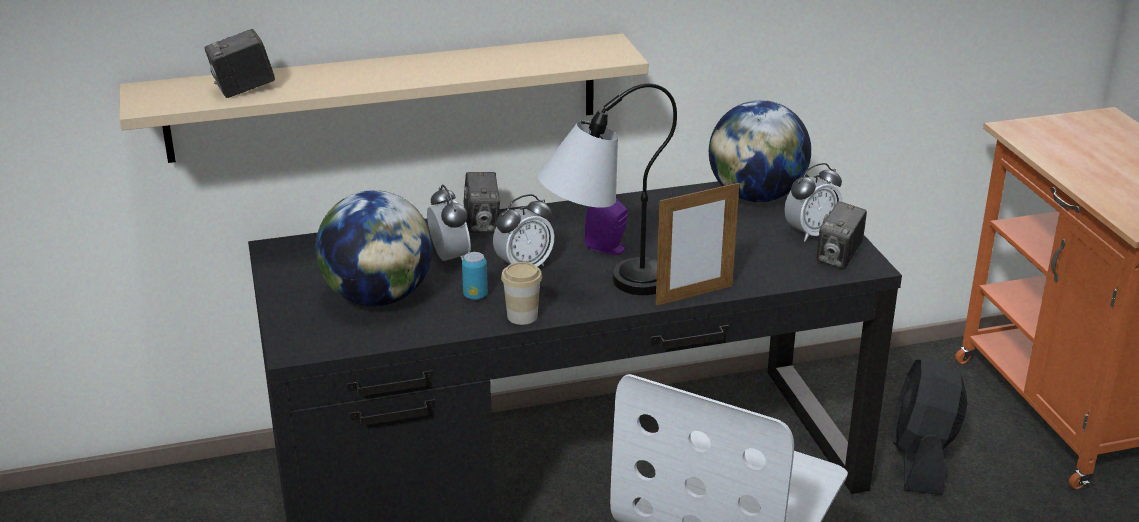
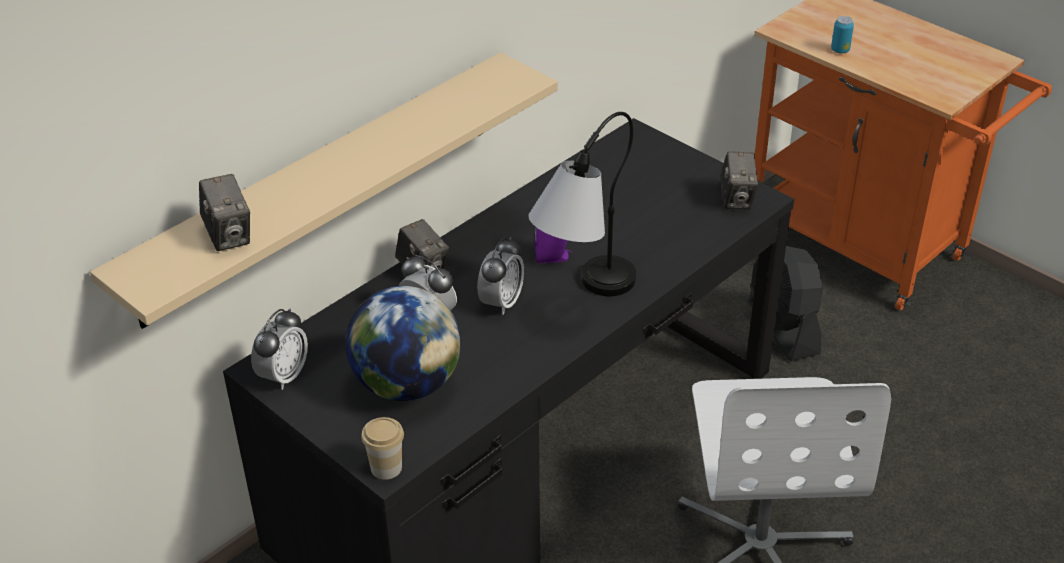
camera: 30 degrees left, 10 degrees up
(243, 90) = (229, 236): camera -> camera turned 60 degrees counterclockwise
(475, 295) = (489, 348): can -> can (840, 50)
(522, 316) = (547, 354): cup -> cup (386, 467)
(694, 295) = (662, 278): picture frame -> none
(756, 196) = (621, 158): globe -> none
(810, 233) = (695, 181): alarm clock -> alarm clock (283, 375)

